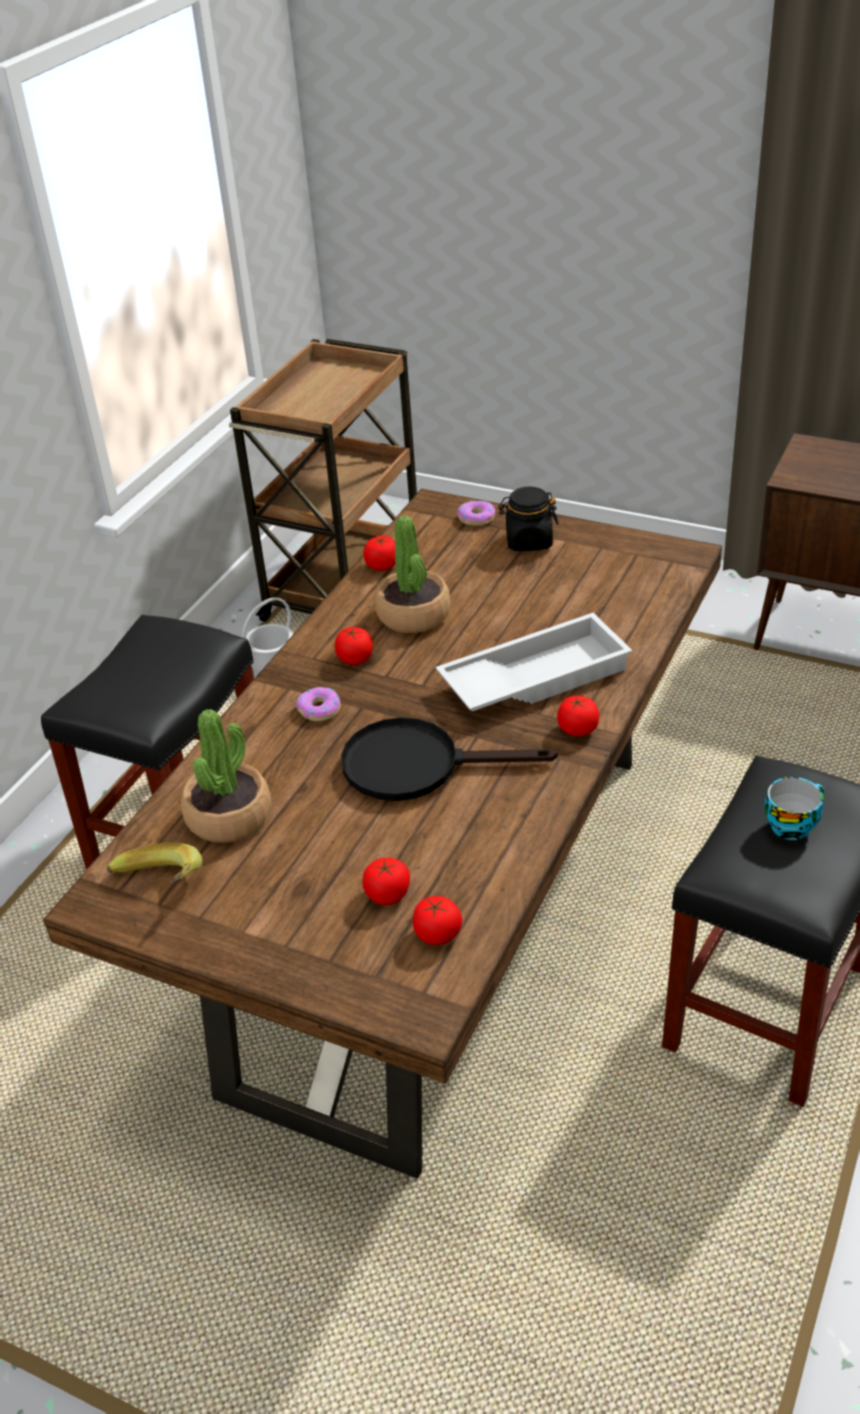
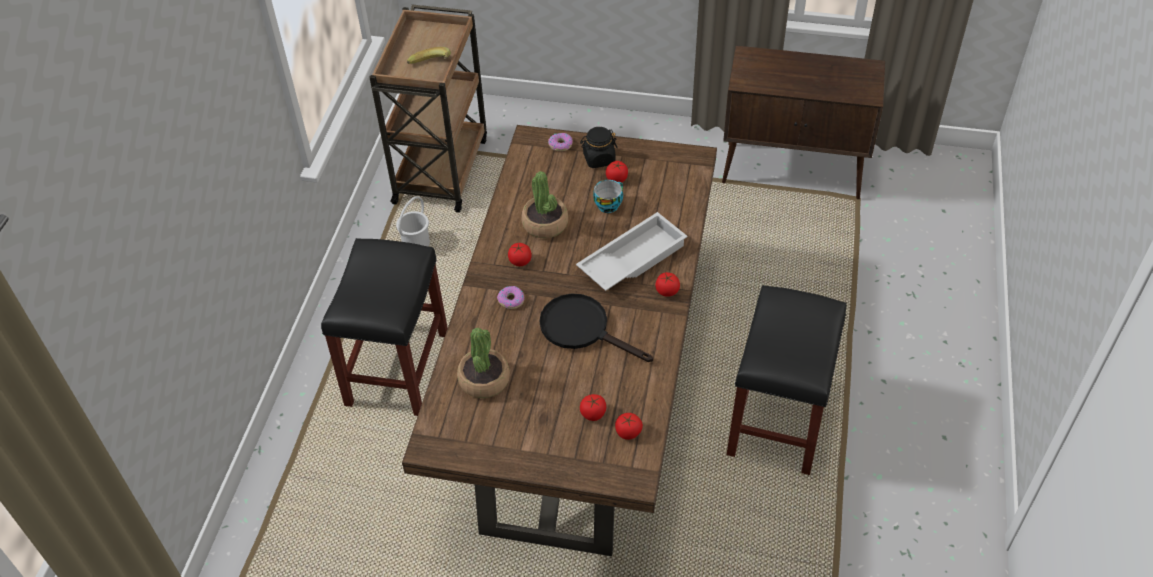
camera: 15 degrees left, 10 degrees up
(159, 887) = (461, 431): banana -> banana (432, 67)
(382, 565) = (513, 189): tomato -> tomato (617, 179)
(418, 765) = (583, 329): black frying pan -> black frying pan turned 45 degrees clockwise
(791, 824) = (792, 327): cup -> cup (608, 204)

